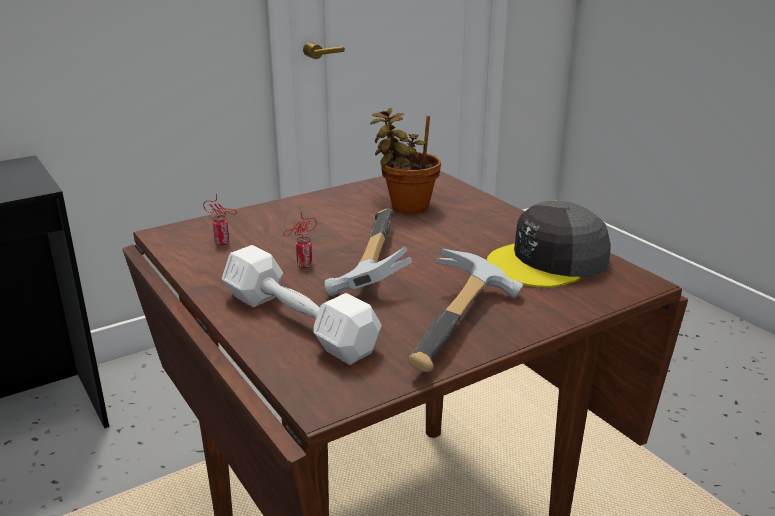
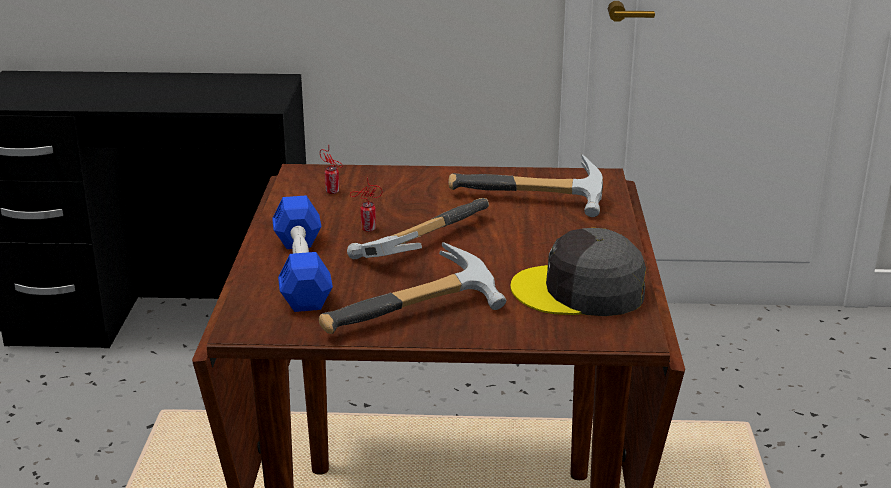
camera: 35 degrees right, 0 degrees up
(298, 322) = (302, 271): white dumbbell -> blue dumbbell
(405, 206) = (531, 203): potted plant -> hammer

